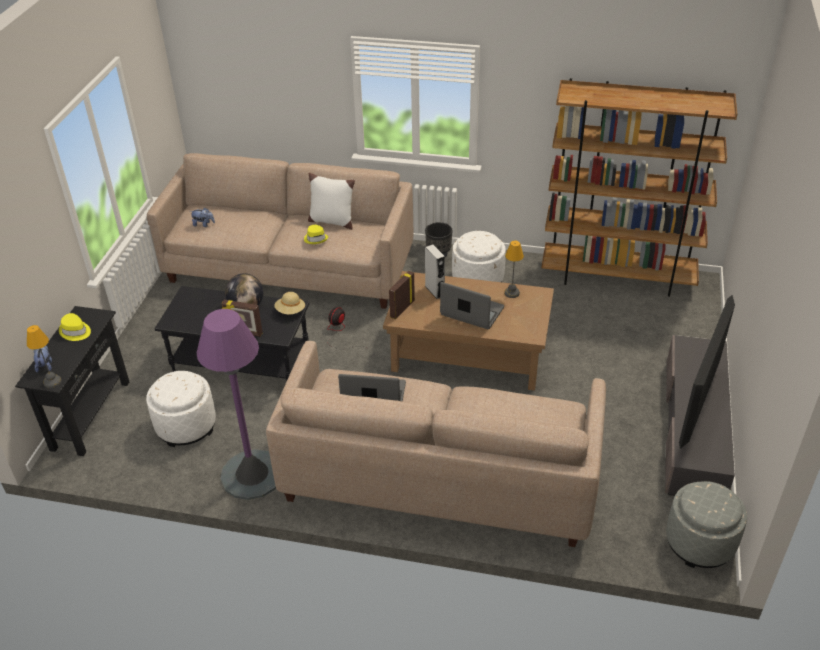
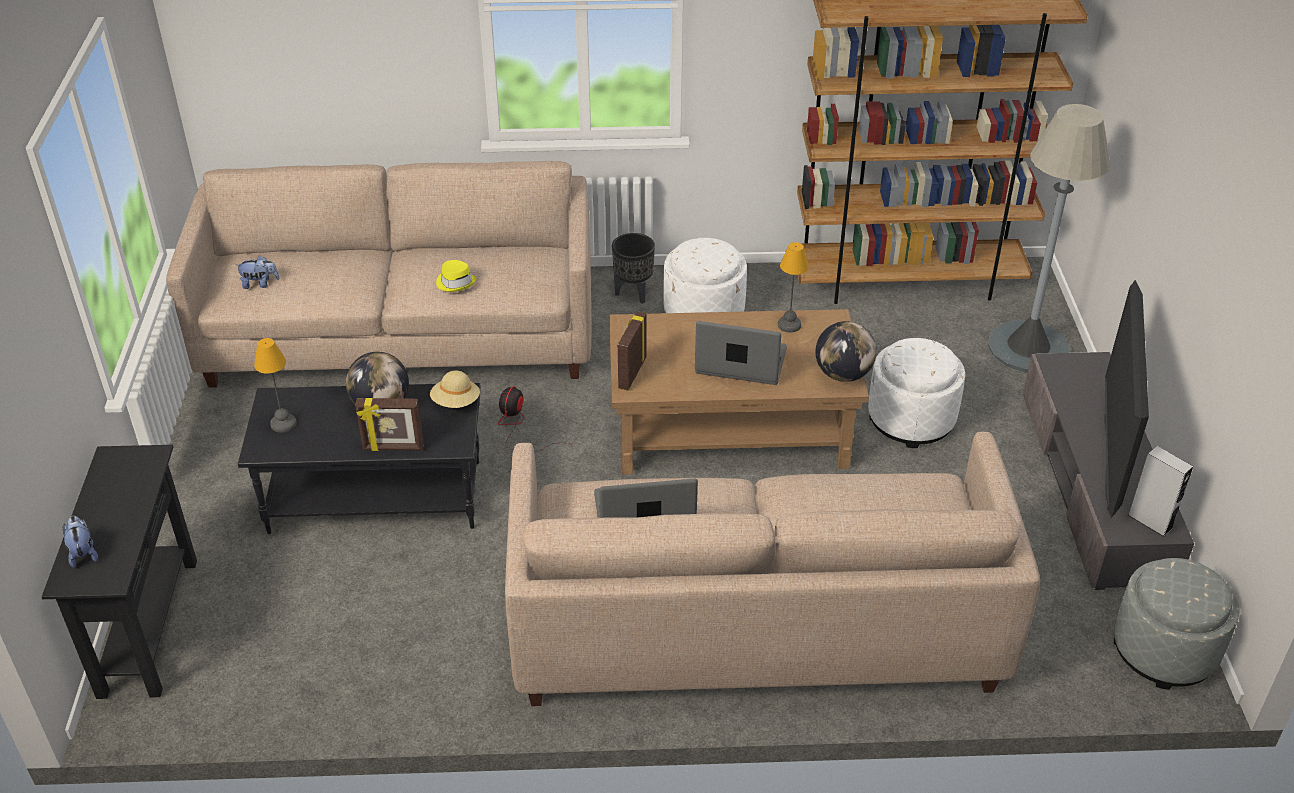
camera: 15 degrees left, 0 degrees up
(52, 382) = (106, 579): table lamp -> table lamp (282, 423)
(75, 331) = (115, 489): yellow hat -> none
(186, 426) = (320, 616): white ottoman -> white ottoman (911, 420)
(252, 475) = (459, 675): purple floor lamp -> none
(332, 221) = (470, 252): white pillow -> none
(434, 291) = (671, 338): grey speaker -> grey speaker (1150, 522)
(534, 329) = (843, 374): none -> globe
(682, 331) = (1027, 347): none -> grey floor lamp

